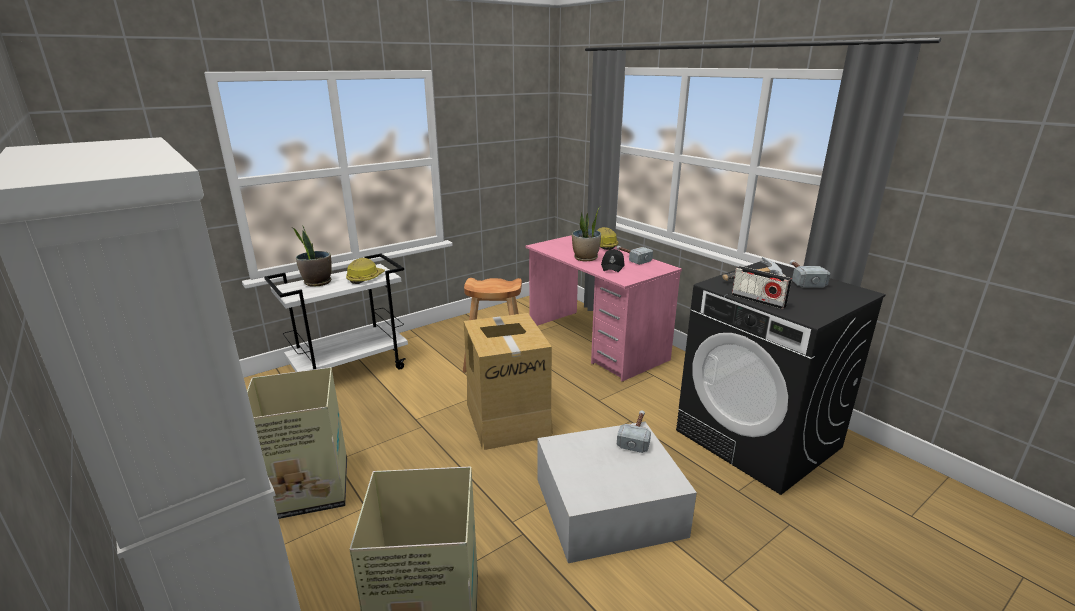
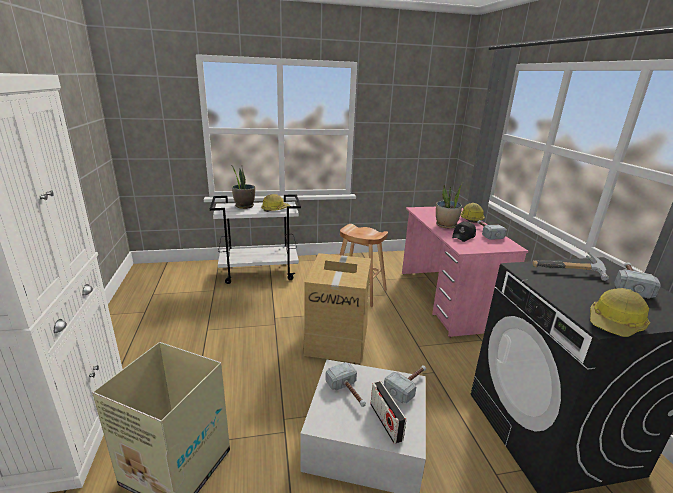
camera: 25 degrees right, 0 degrees up
(306, 489) = (177, 343): cardboard box -> none
(586, 462) = (348, 392): none -> hammer
(758, 301) = (554, 293): radio -> radio (386, 422)
(818, 314) = (615, 324): none -> hard hat

